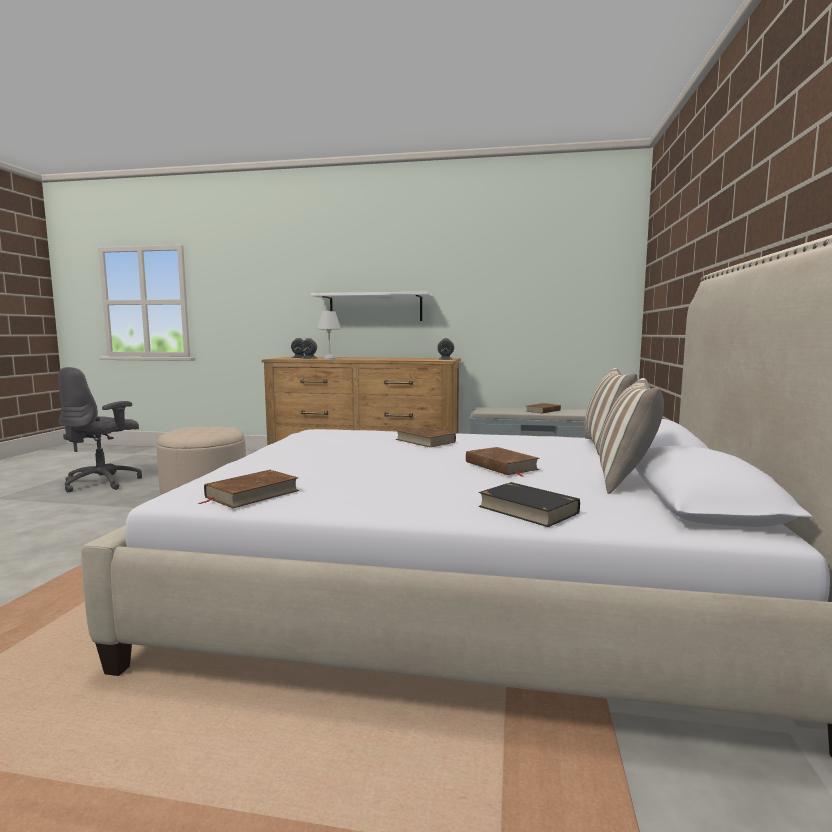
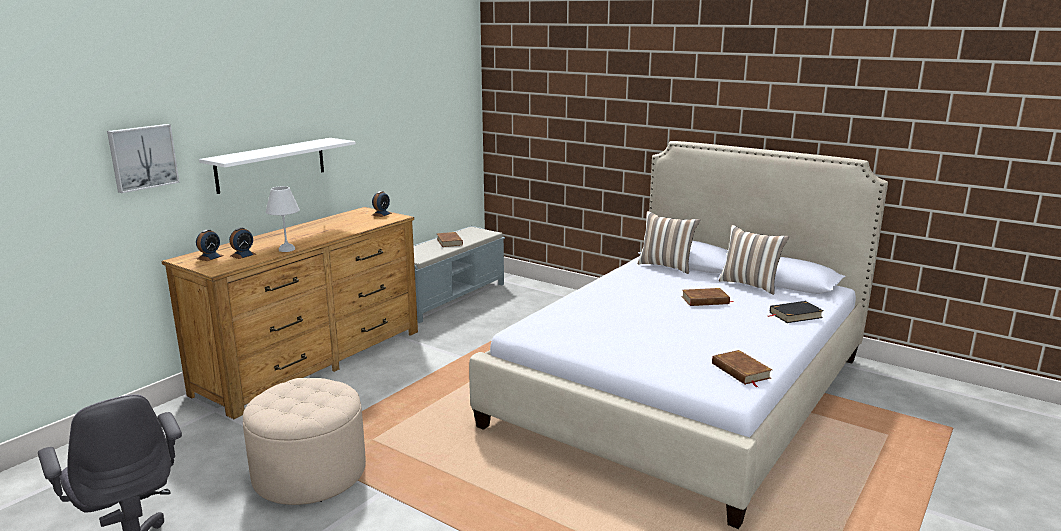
camera: 65 degrees left, 10 degrees up
(285, 289) = (142, 157): none -> picture
(425, 441) = (615, 303): brown book -> none

